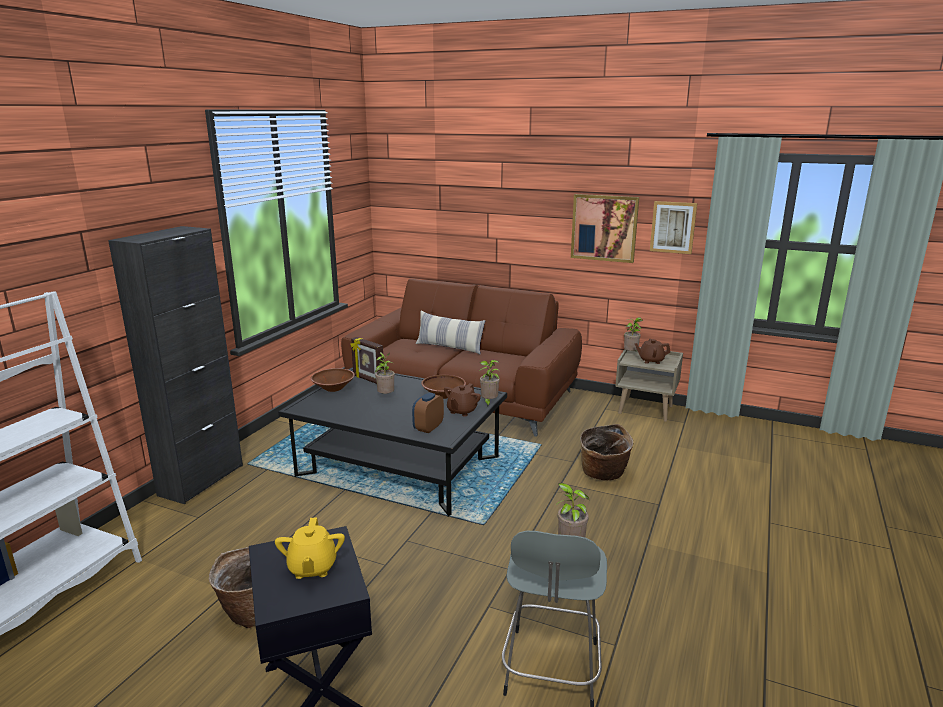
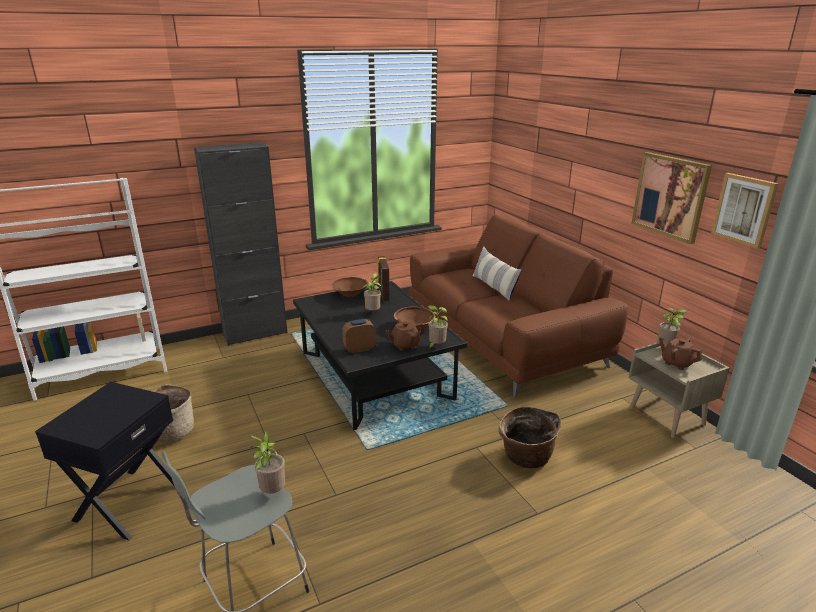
camera: 40 degrees right, 5 degrees up
(312, 568) = (108, 412): yellow teapot -> none

